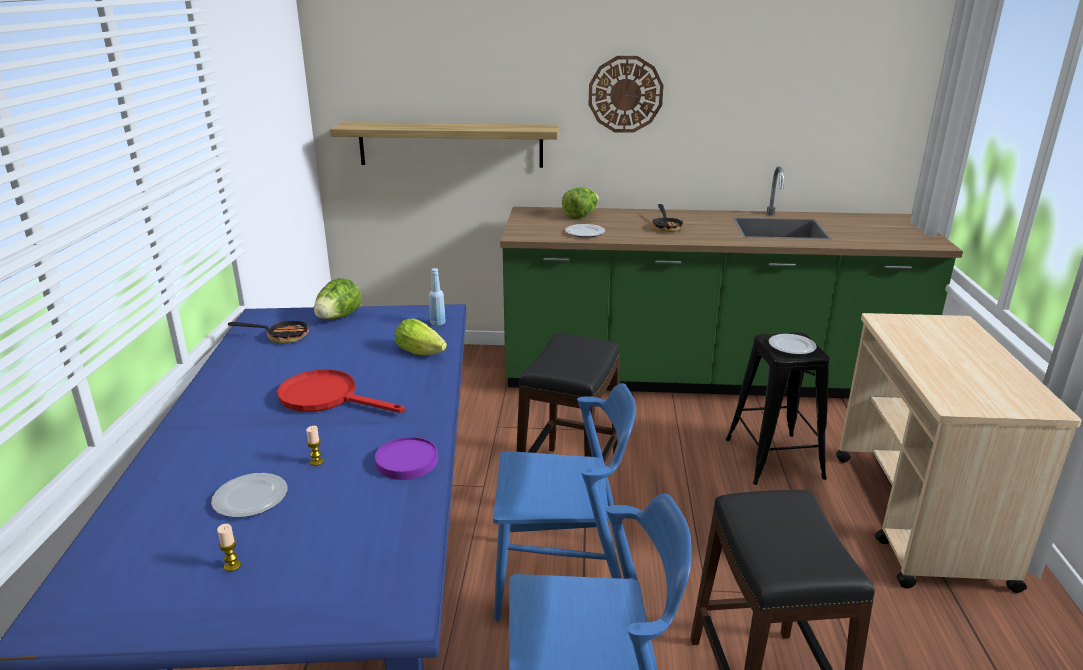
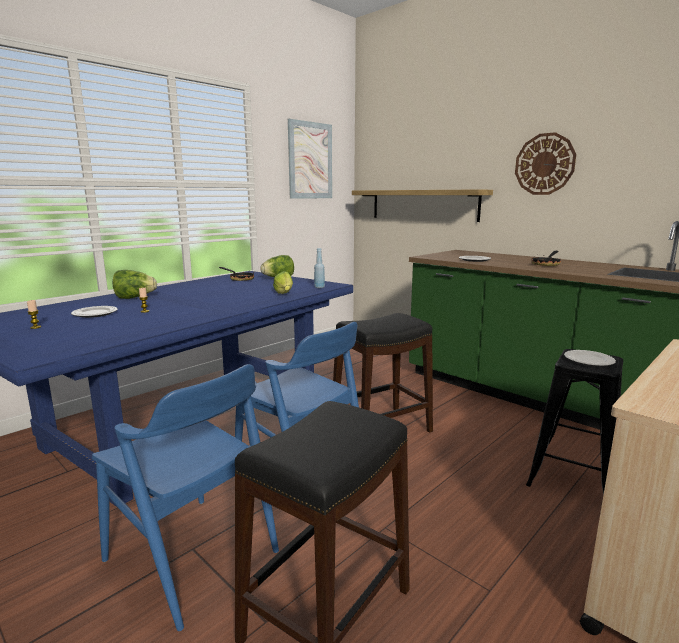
camera: 40 degrees right, 10 degrees down
(268, 91) = (310, 160): none -> picture
(328, 398) = (204, 297): red frying pan -> none
(406, 461) = (175, 320): purple plate -> none
(581, 216) = (492, 255): lettuce -> lettuce (135, 297)

